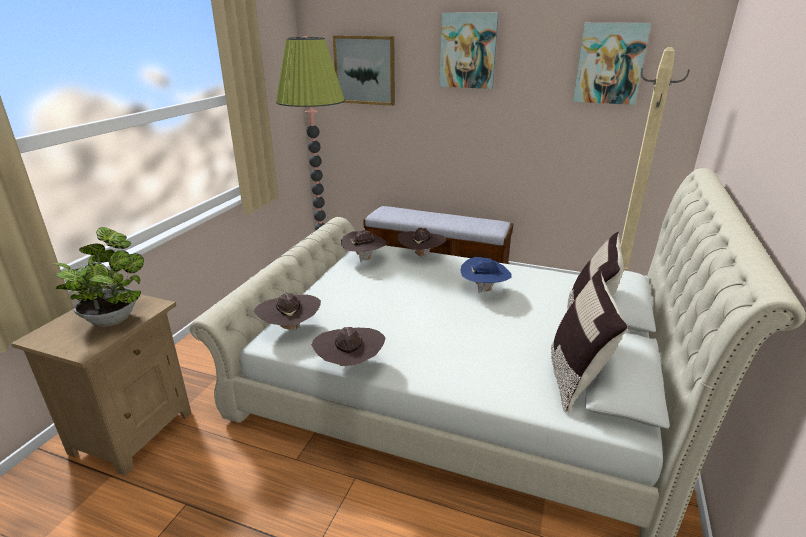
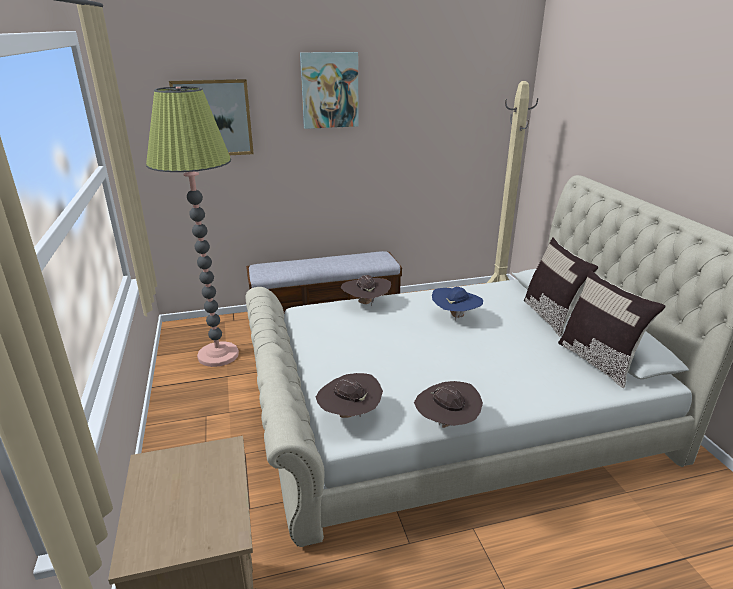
camera: 35 degrees left, 0 degrees up
(113, 317) = (198, 484): potted plant -> none
(364, 259) = (321, 323): brown hat -> none
(610, 64) = (456, 95): picture -> none

